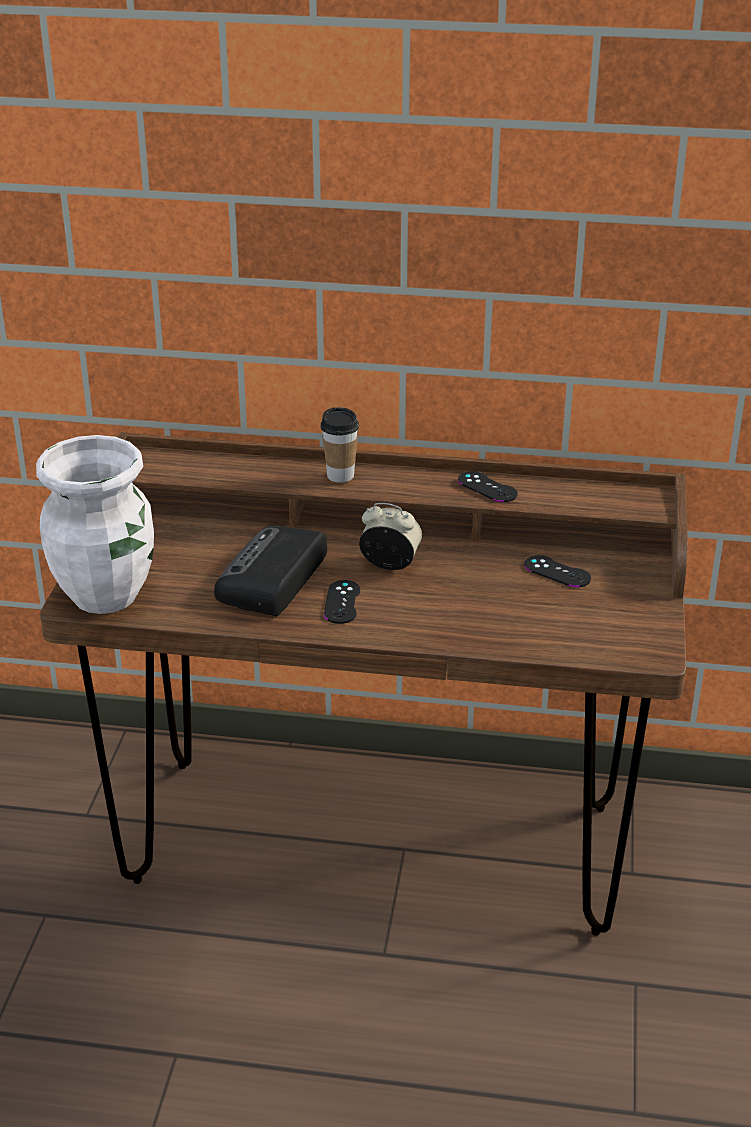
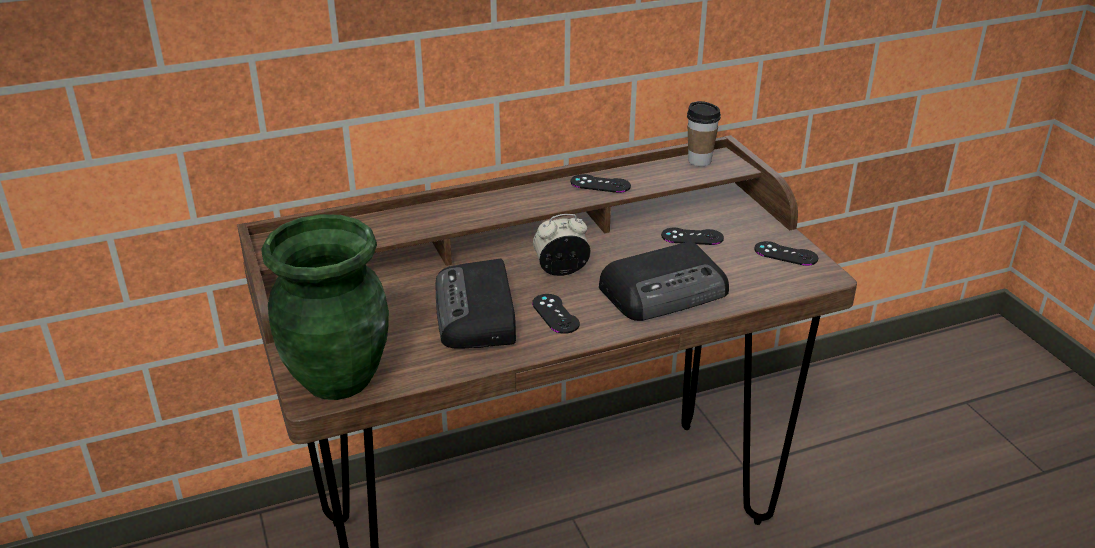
camera: 30 degrees left, 0 degrees up
(107, 595) = (339, 378): white vase -> green vase
(340, 476) = (474, 207): cup -> cup (699, 161)
(470, 616) = (666, 291): none -> radio
(638, 620) = (785, 254): none -> black game controller

